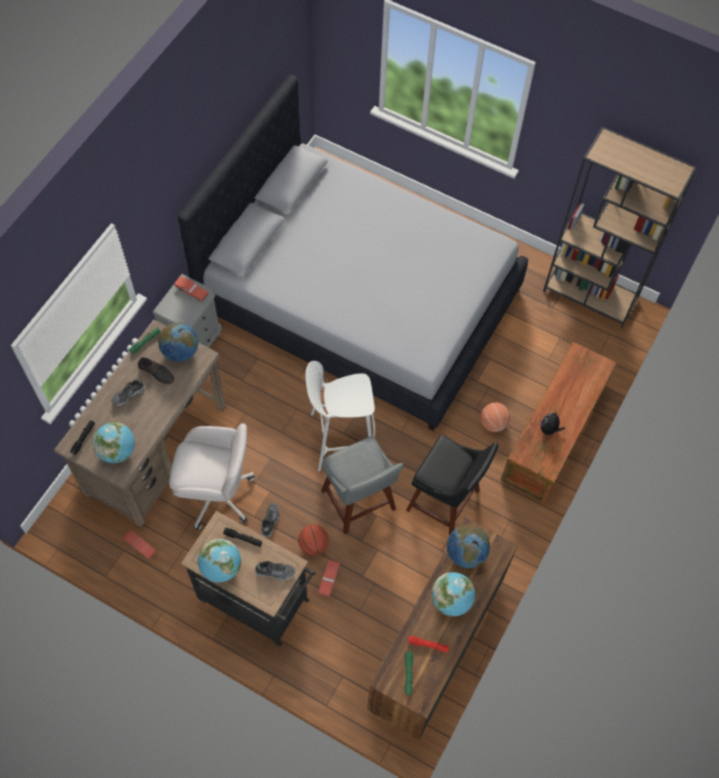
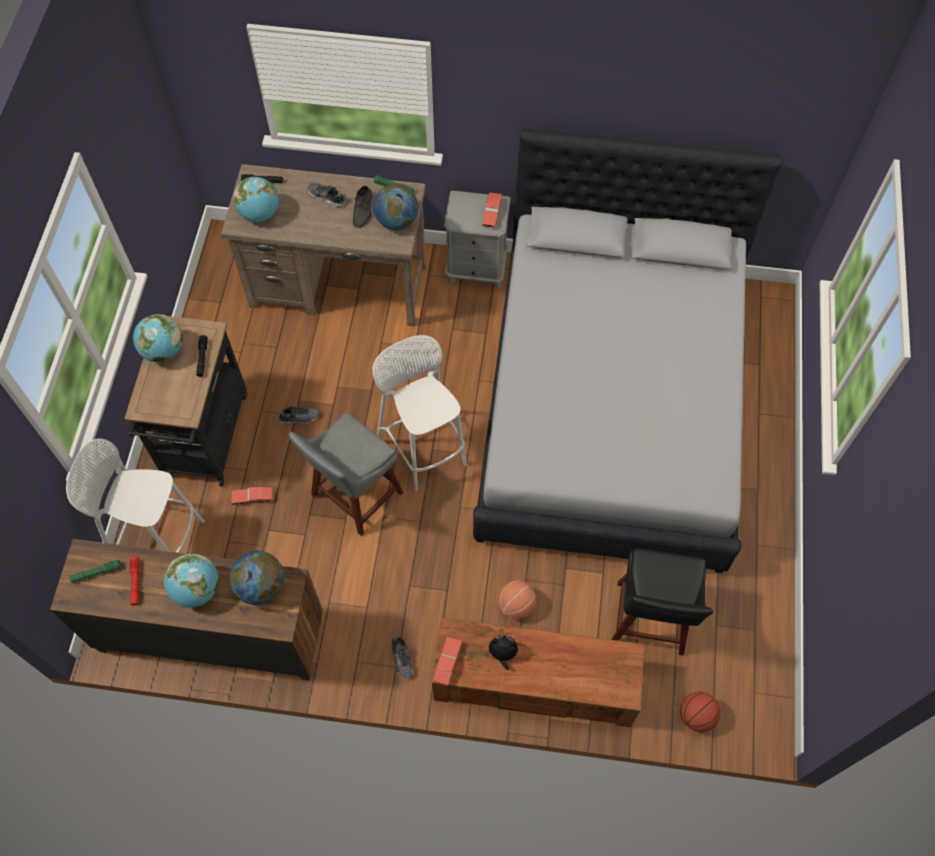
camera: 70 degrees right, 0 degrees up
(140, 546) = (229, 314): red toy car -> red toy car (447, 663)
(216, 495) = (309, 357): white office chair -> none
(275, 571) = (174, 401): shoe -> shoe (402, 658)
(313, 545) = (287, 468): basketball -> basketball (696, 716)
(335, 666) = (158, 540): none -> white stool
(446, 502) = (390, 587): black chair -> black chair (649, 623)
(591, 295) = (761, 667): bookcase -> none

